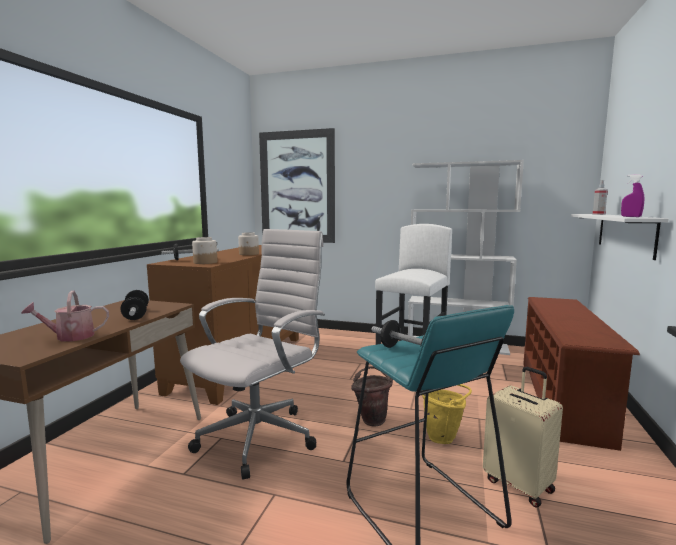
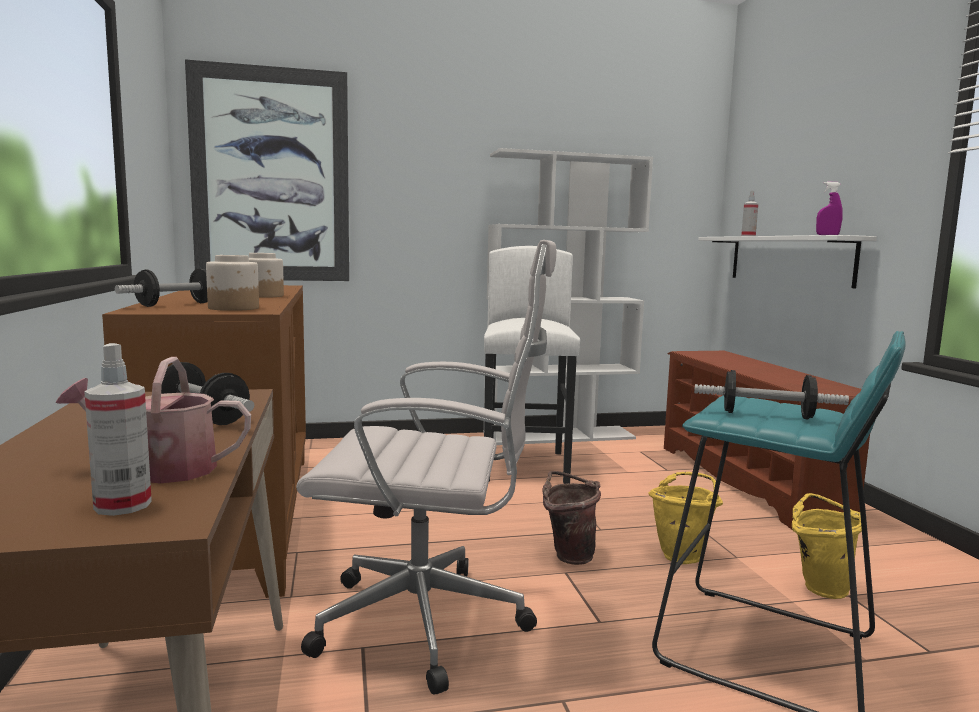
camera: 30 degrees left, 0 degrees up
(29, 349) = (123, 505): none -> spray bottle
(70, 337) = (161, 470): watering can -> watering can turned 45 degrees clockwise
(261, 436) = (431, 623): white office chair -> white office chair turned 90 degrees clockwise
(519, 484) = (819, 586): beige suitcase -> yellow bucket

